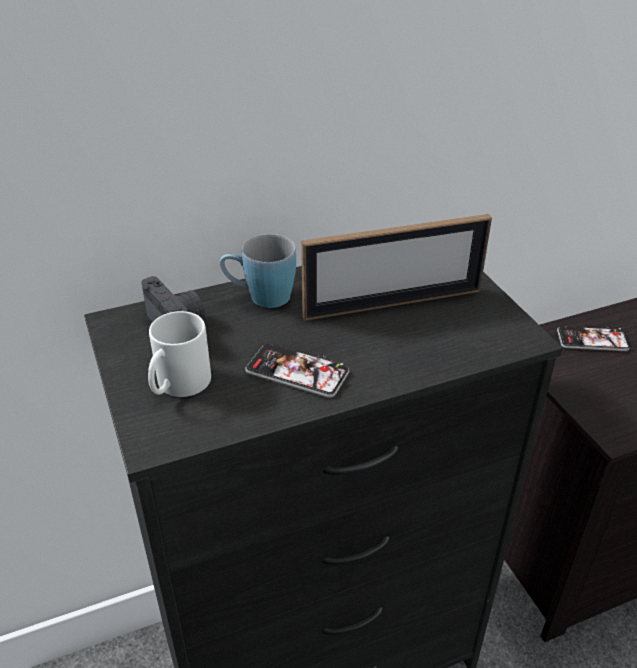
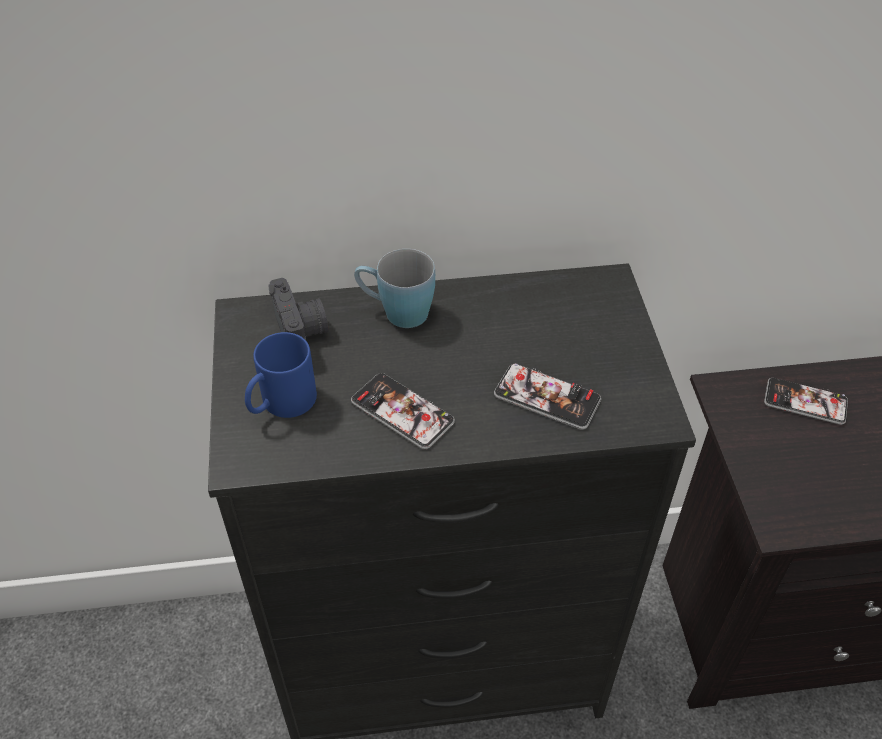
camera: 15 degrees right, 10 degrees up
(178, 386) = (281, 404): white mug -> blue mug
(393, 303) = (533, 347): picture frame -> none
(422, 338) = (547, 397): none -> phone

